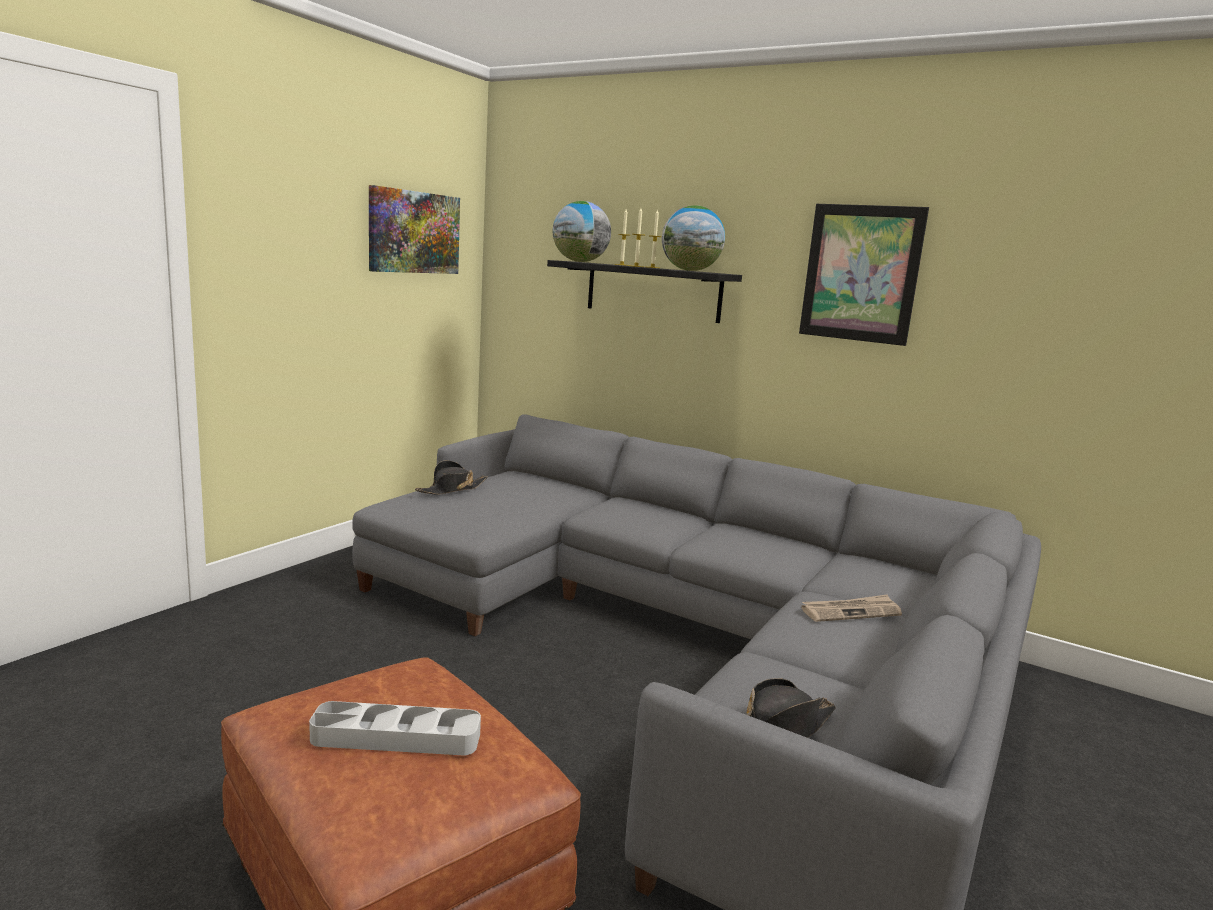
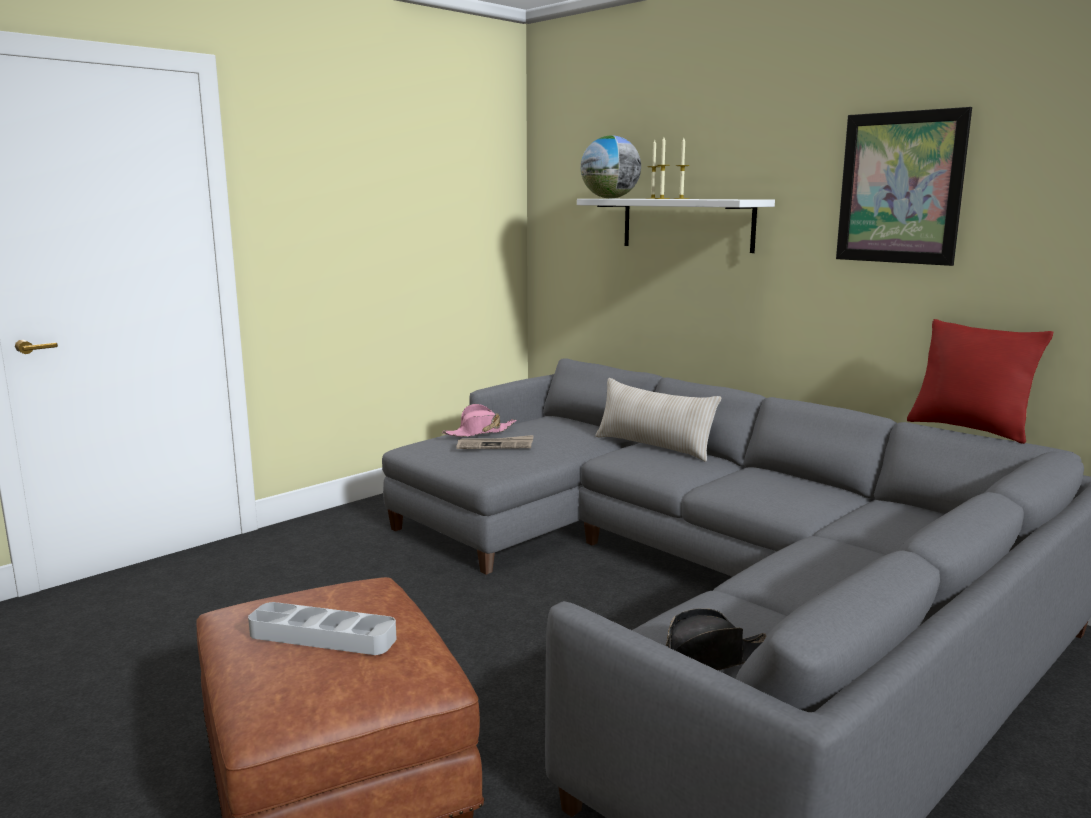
camera: 15 degrees right, 0 degrees up
(414, 232) = (450, 181): picture -> none
(452, 489) = (479, 432): black hat -> pink hat
(627, 503) = (653, 446): none -> beige pillow
(653, 291) = (686, 224): black shelf -> white shelf
(690, 270) = (717, 199): globe -> none
(851, 611) = (849, 556): newspaper -> newspaper (495, 445)
(919, 490) = (969, 429): none -> red pillow

